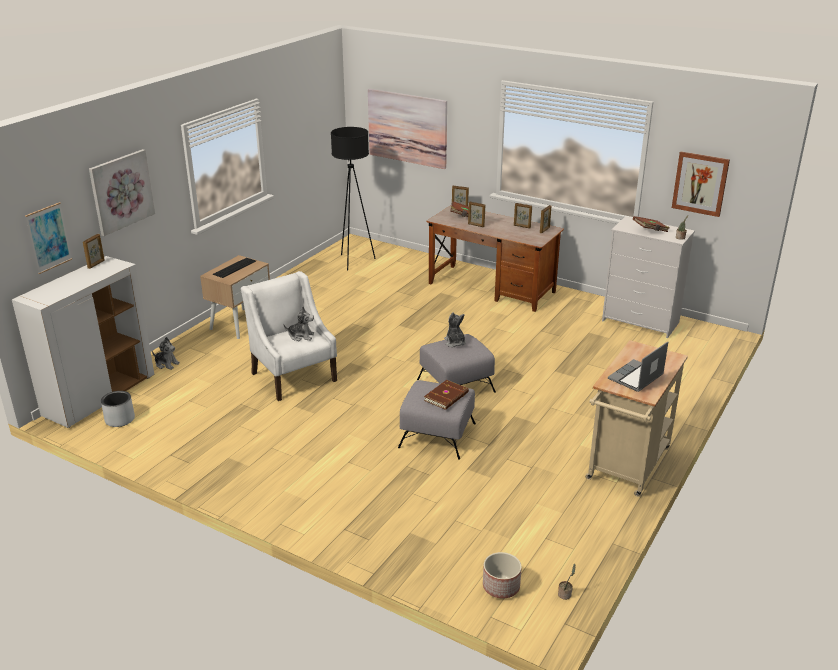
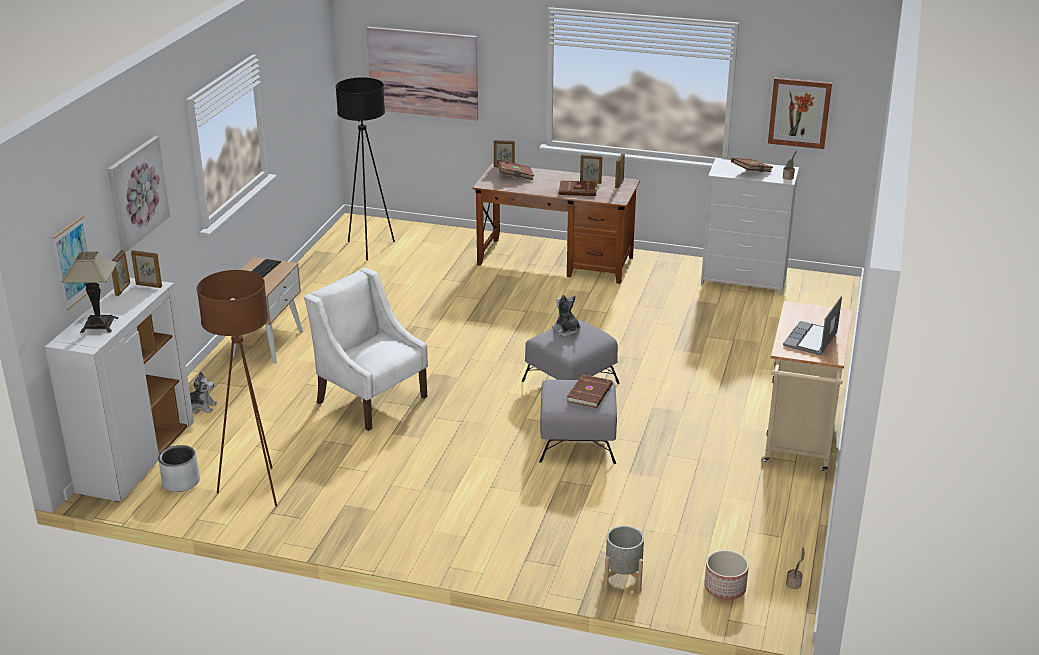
camera: 15 degrees left, 0 degrees up
(60, 288) = (99, 325): none -> table lamp
(169, 434) = (255, 489): none -> brown floor lamp
(301, 336) = (384, 347): plush toy -> none
(417, 561) = (623, 578): none -> grey planter
(476, 225) = (535, 187): picture frame -> picture frame (148, 285)
(508, 232) = (578, 191): none -> brown book

